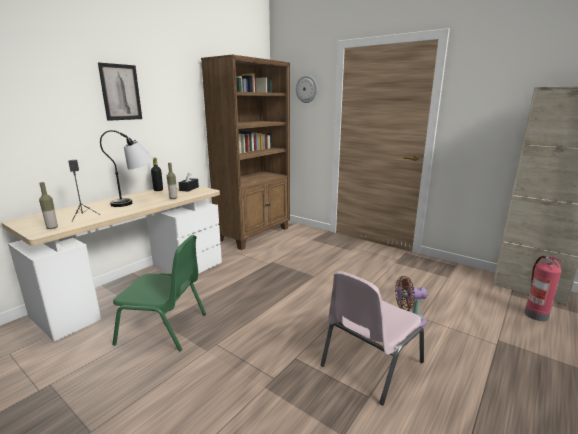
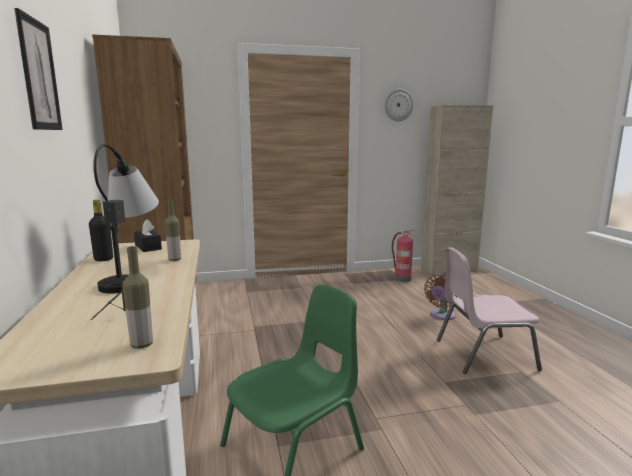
camera: 50 degrees left, 5 degrees down
(306, 89) = (195, 99): wall clock -> wall clock (398, 105)
(369, 364) = (483, 354): pink chair -> pink chair turned 90 degrees clockwise
(535, 314) = (478, 281): fire extinguisher -> fire extinguisher (402, 279)

